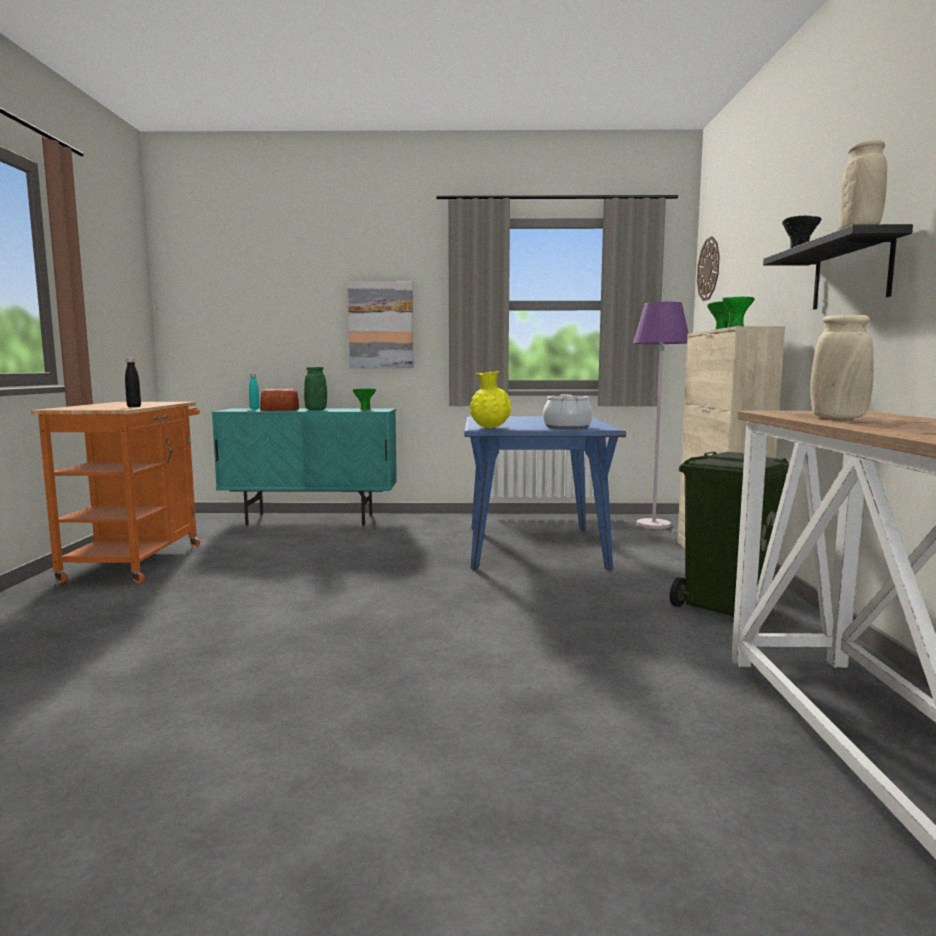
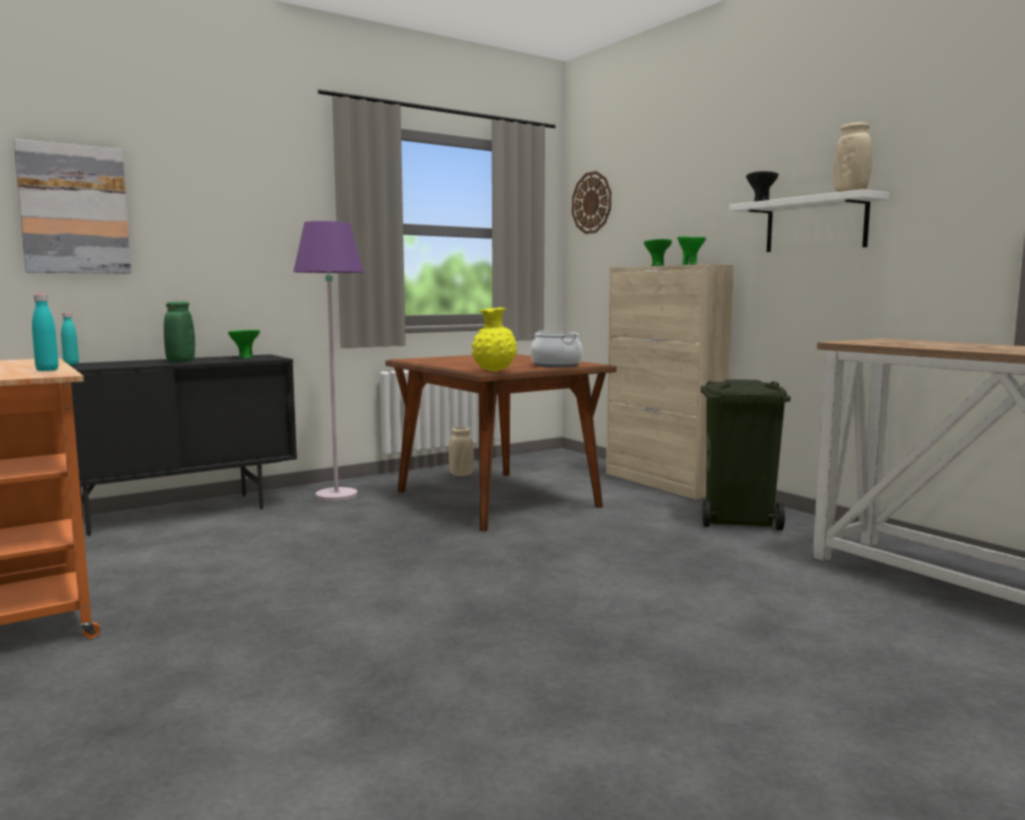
camera: 35 degrees left, 0 degrees up
(134, 407) = (47, 370): black bottle -> turquoise bottle
(279, 410) = (125, 364): bread -> none
(311, 520) = (174, 513): turquoise cabinet -> black cabinet
(381, 325) = (245, 247): picture -> picture (74, 210)
(534, 547) = (497, 499): blue dining table -> brown dining table
(653, 525) = (558, 461): purple floor lamp -> purple floor lamp (336, 496)
(838, 418) = (930, 345): beige vase -> beige vase (461, 475)
(851, 273) = (815, 225): black shelf -> white shelf

